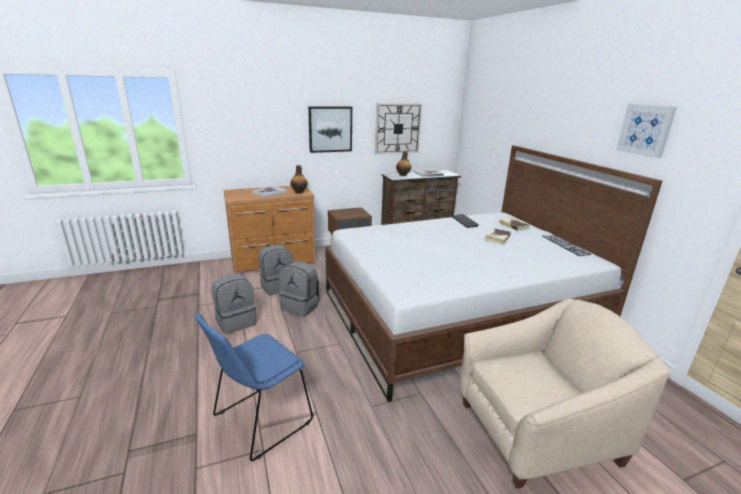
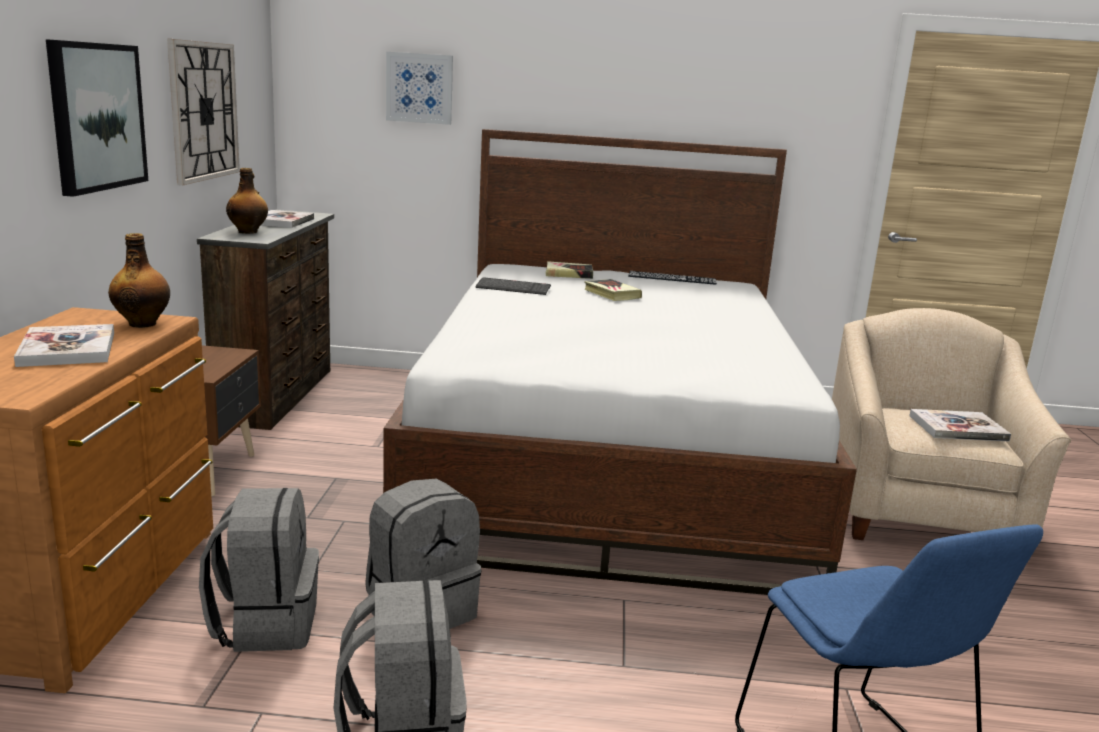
camera: 65 degrees left, 5 degrees down
(527, 381) = (957, 428): none -> book
(645, 130) = (743, 82): picture -> picture (419, 88)

